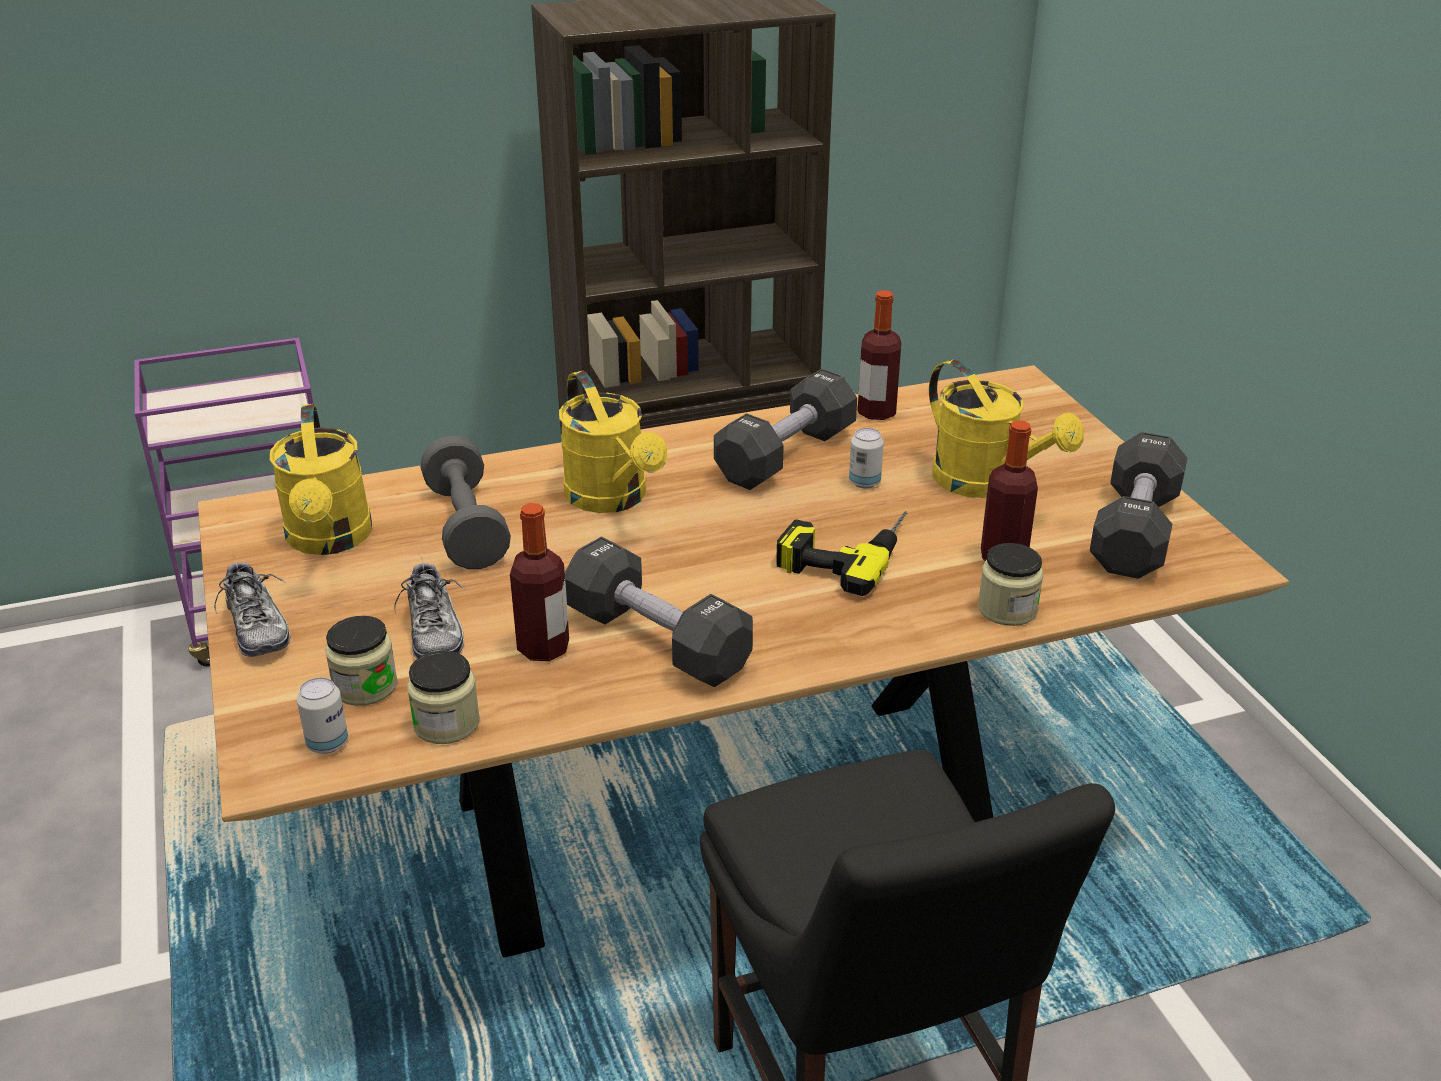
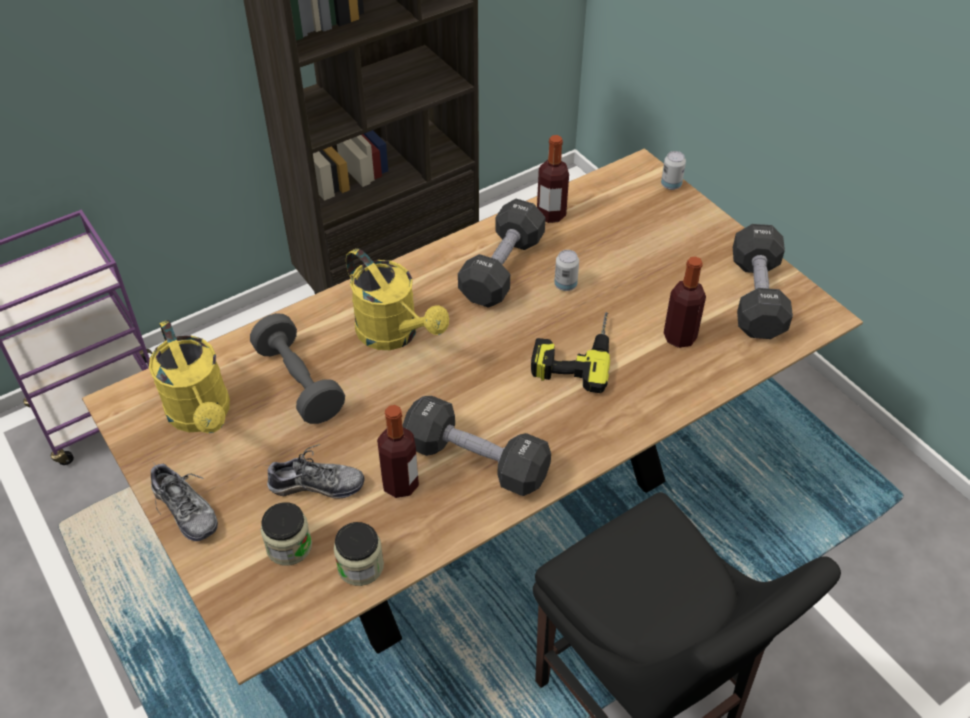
camera: 15 degrees left, 15 degrees up
(327, 744) = (285, 603): can -> can (671, 185)
(434, 631) = (316, 485): shoe -> shoe turned 60 degrees counterclockwise
(987, 483) = (648, 270): yellow watering can -> none
(1007, 609) = (696, 383): jar -> none

